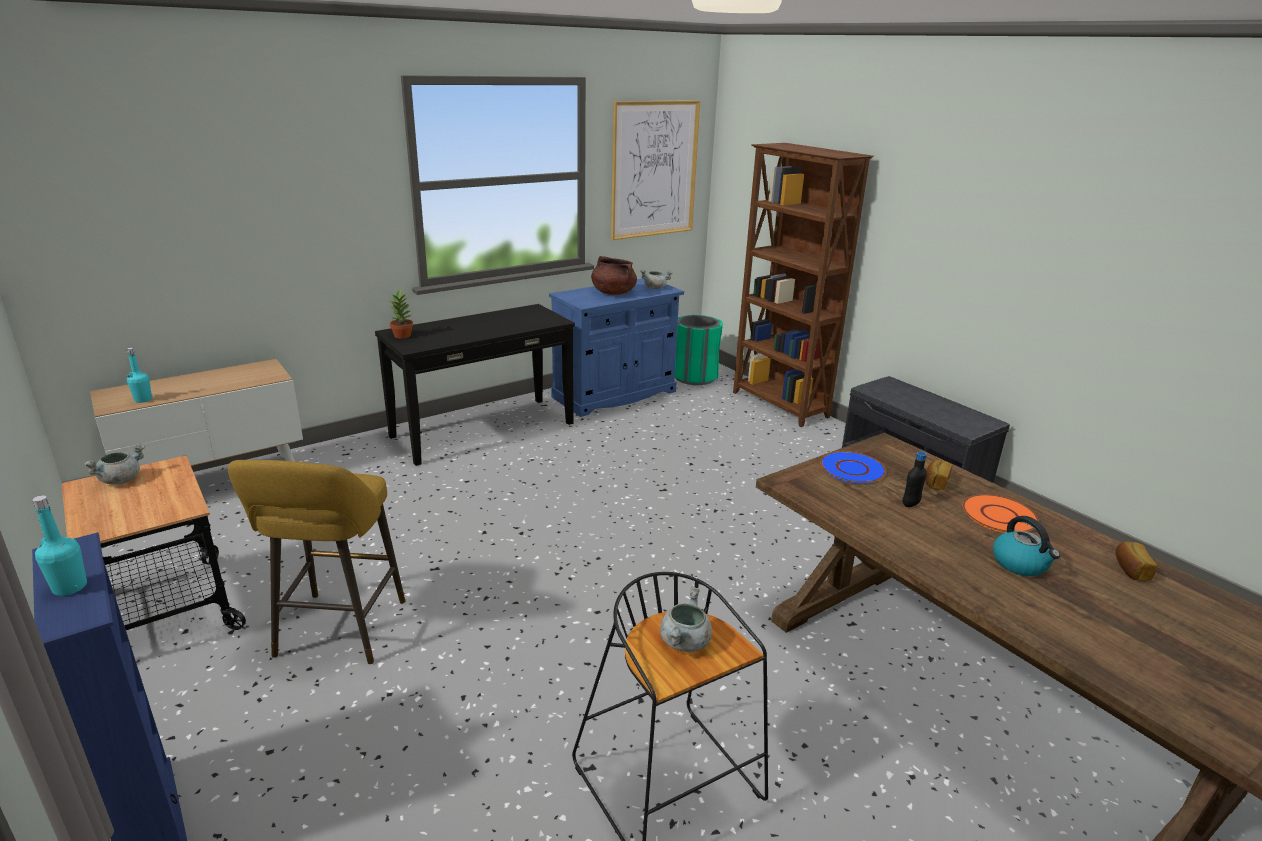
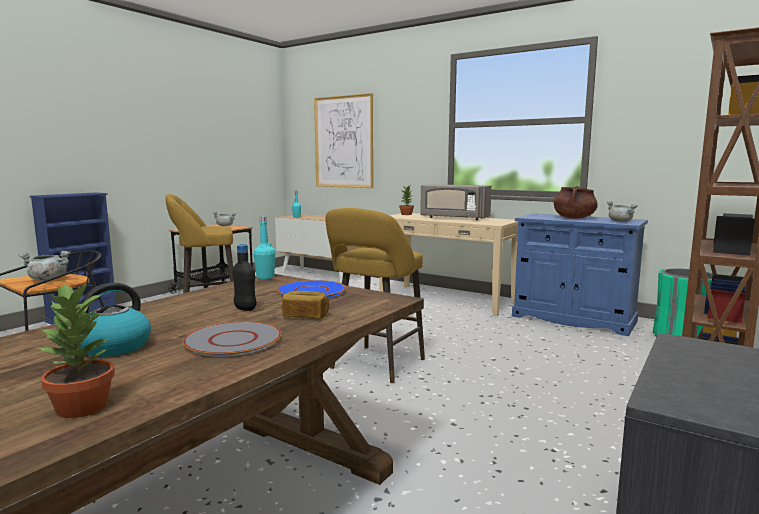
camera: 70 degrees right, 15 degrees down
(70, 587) = (65, 194): turquoise bottle -> turquoise bottle (265, 277)
(482, 324) = (454, 218): none -> grey microwave
(483, 429) = (446, 299): black console table -> beige console table
(654, 169) = (679, 115): picture -> picture (343, 142)
(669, 527) = (375, 365): none -> yellow stool
(999, 515) = (233, 341): orange plate -> grey plate
(1130, 570) = (82, 408): bread -> potted plant

